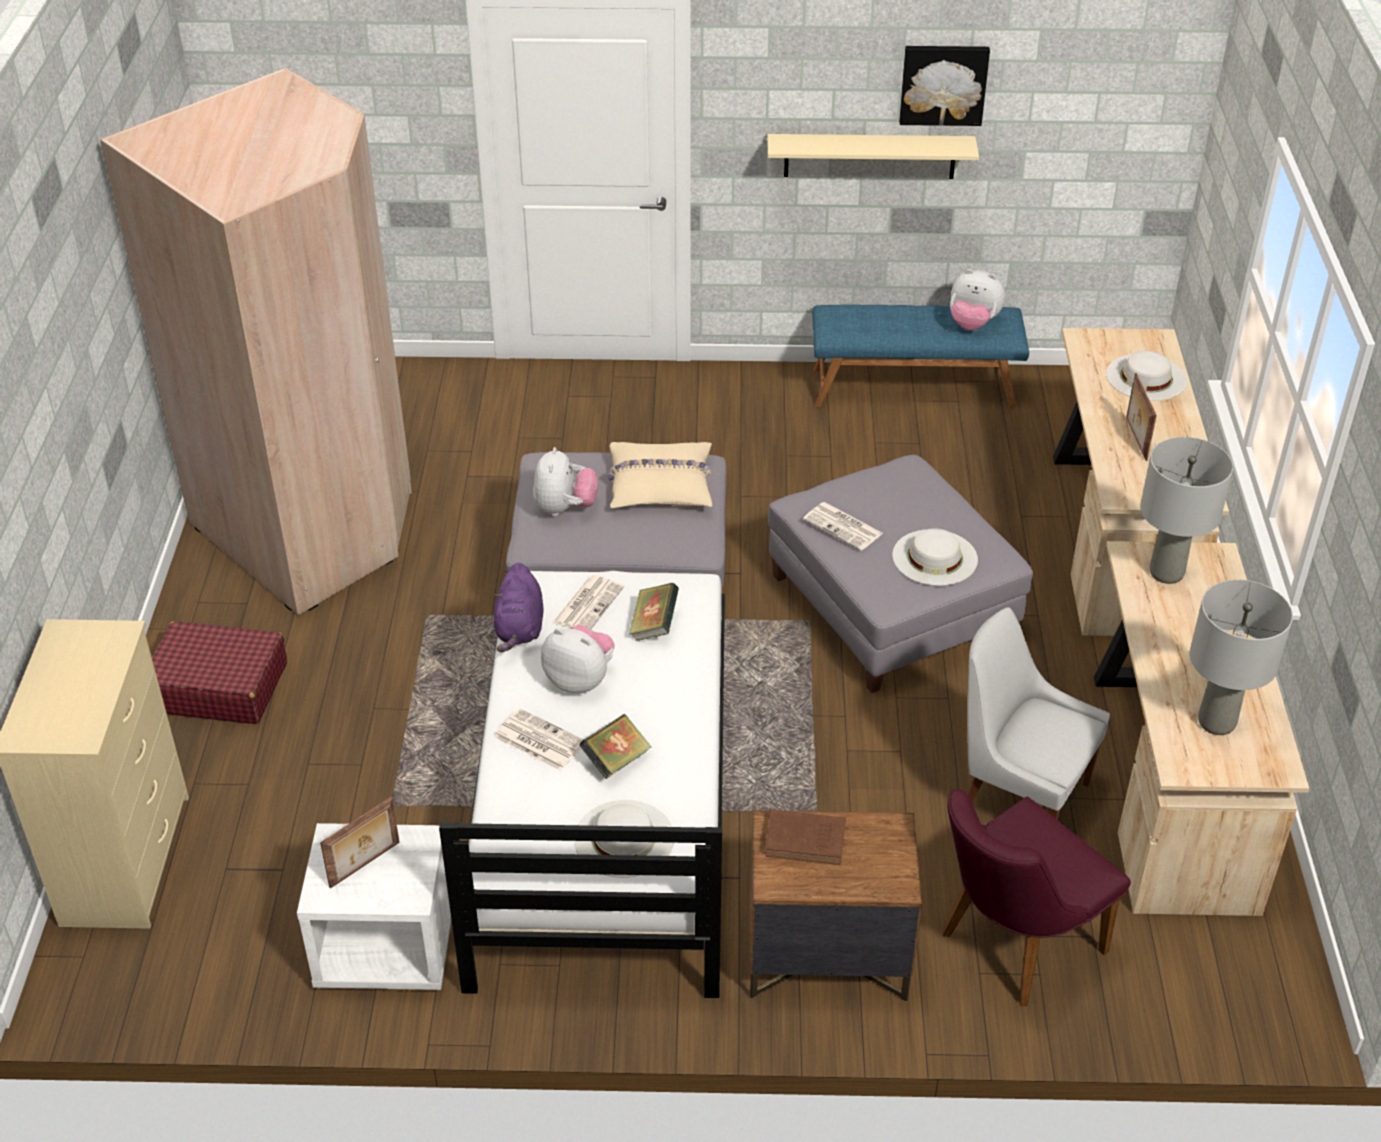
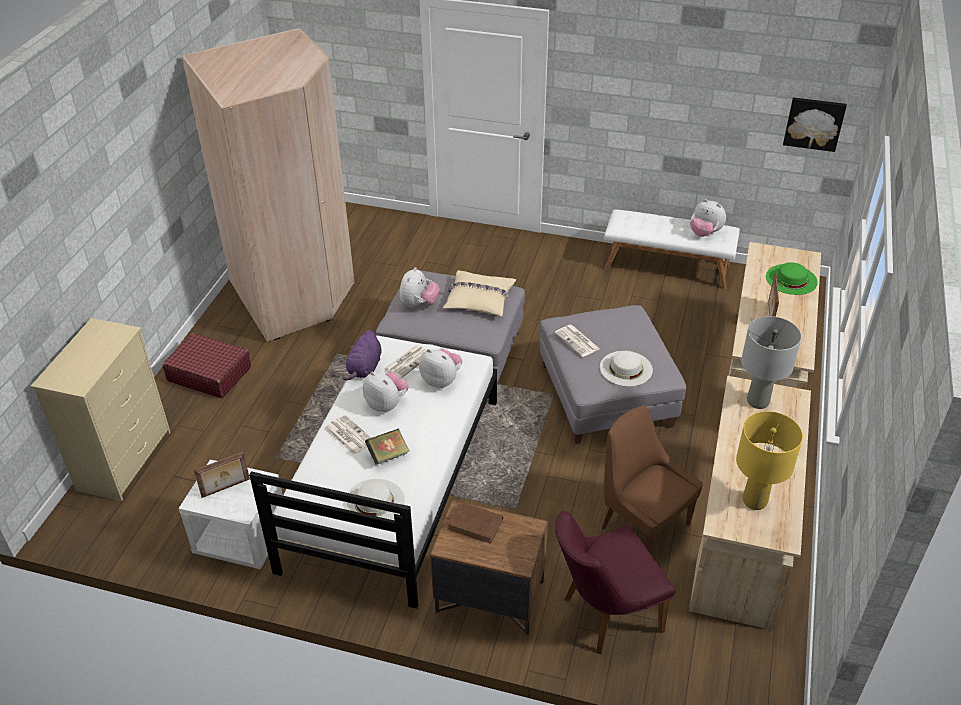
camera: 15 degrees right, 0 degrees up
(654, 625) = (441, 380): book -> plush toy
(869, 156) = (651, 122): beige shelf -> none
(913, 387) = (667, 267): blue bench -> white bench
(943, 84) = (699, 82): picture -> picture (814, 123)
(1019, 797) = (642, 524): white chair -> brown chair
(1146, 377) = (791, 279): white hat -> green hat
(1217, 722) = (755, 501): grey table lamp -> yellow table lamp

